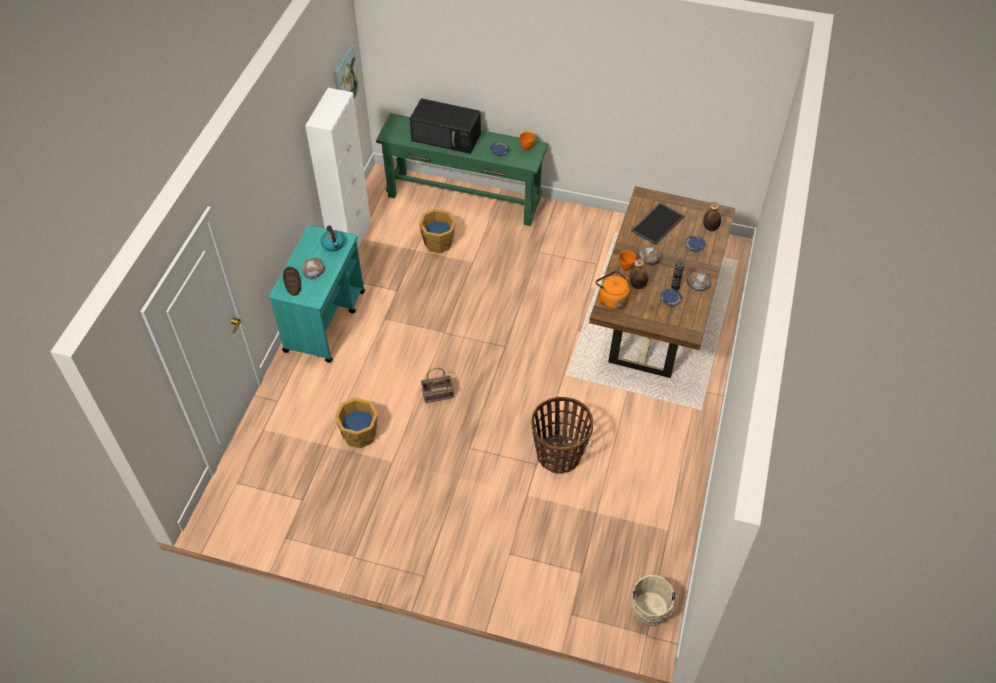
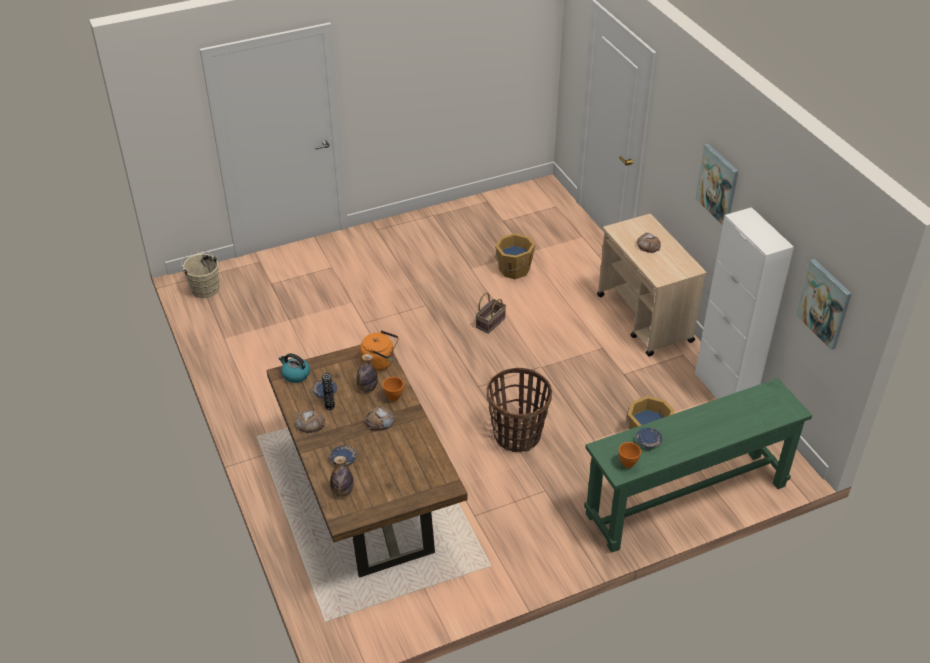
camera: 140 degrees right, 10 degrees down
(282, 169) = (718, 184): none -> picture
(292, 282) = (649, 230): bread -> none
(325, 320) = (644, 319): turquoise cart -> beige cart
(333, 244) = (663, 270): kettle -> kettle (295, 374)
(447, 137) = (720, 424): black microwave -> none
(559, 454) = (352, 338): basket -> basket (517, 435)
(657, 223) = (404, 462): tray -> none

